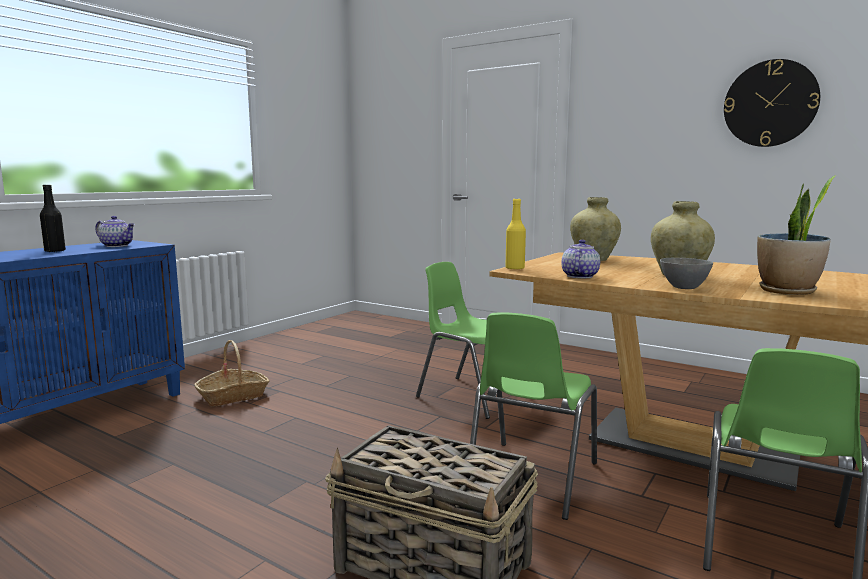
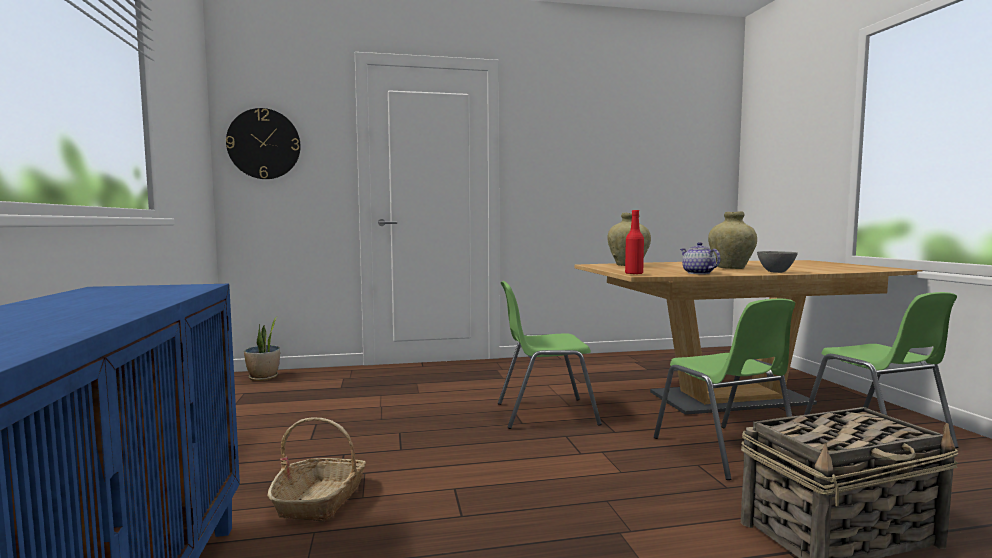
camera: 45 degrees left, 5 degrees down
(55, 251) = (83, 307): black bottle -> none
(117, 246) = (146, 292): teapot -> none
(515, 268) = (634, 274): yellow bottle -> red bottle
(770, 103) = (648, 149): wall clock -> wall clock (264, 144)
(787, 291) = (811, 268): potted plant -> potted plant (263, 378)

